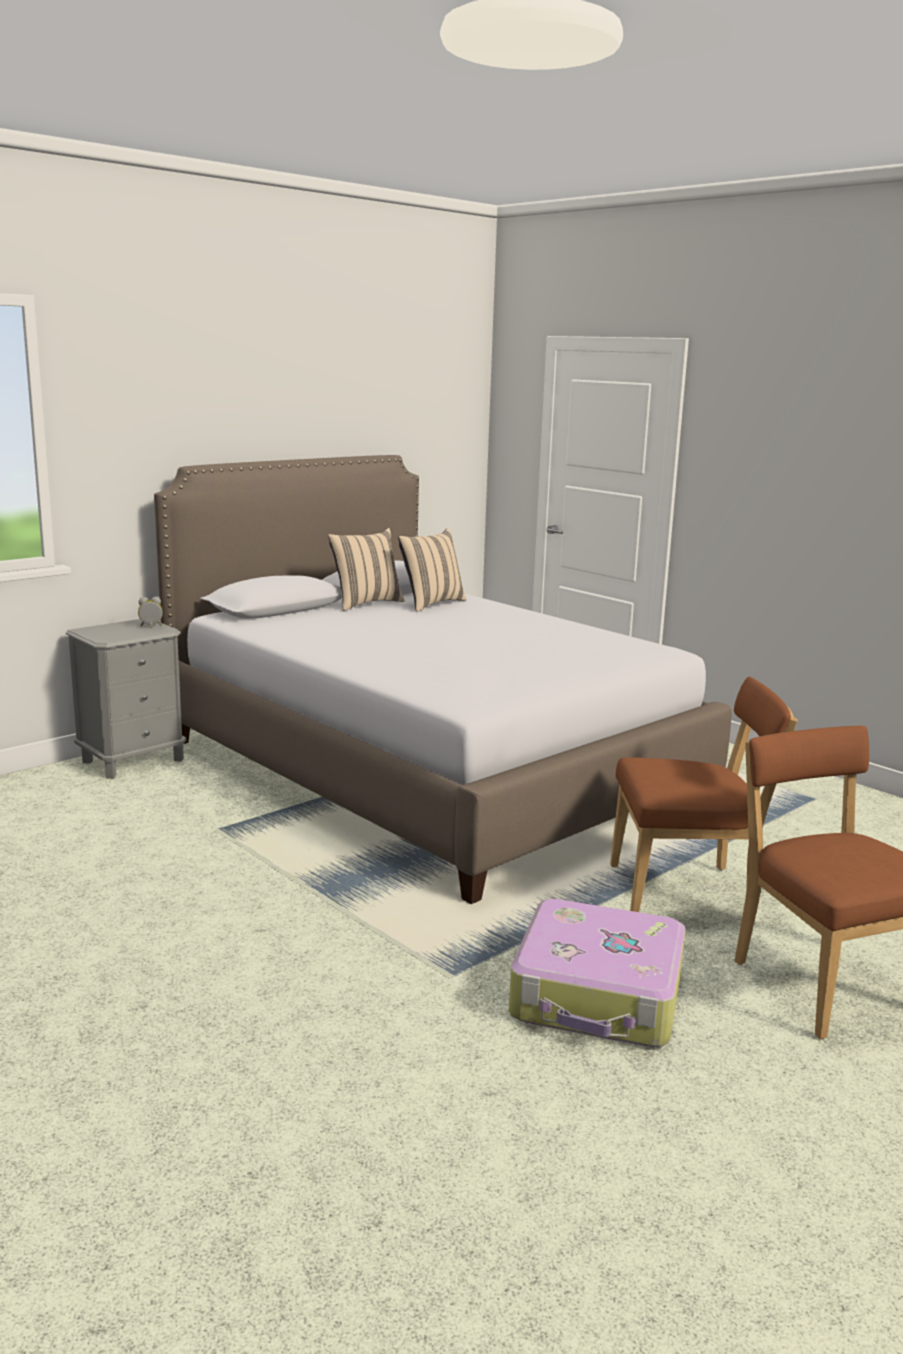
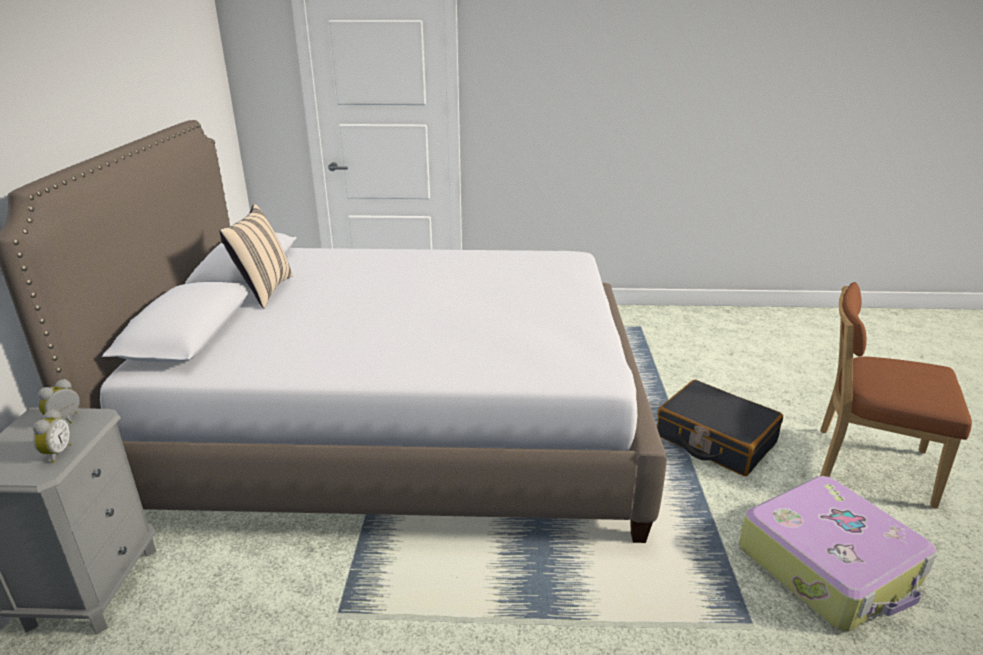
camera: 45 degrees left, 10 degrees up
(123, 635) = (56, 453): none -> alarm clock
(431, 604) = (320, 270): beige pillow -> none
(687, 893) = (715, 440): brown chair -> black suitcase

